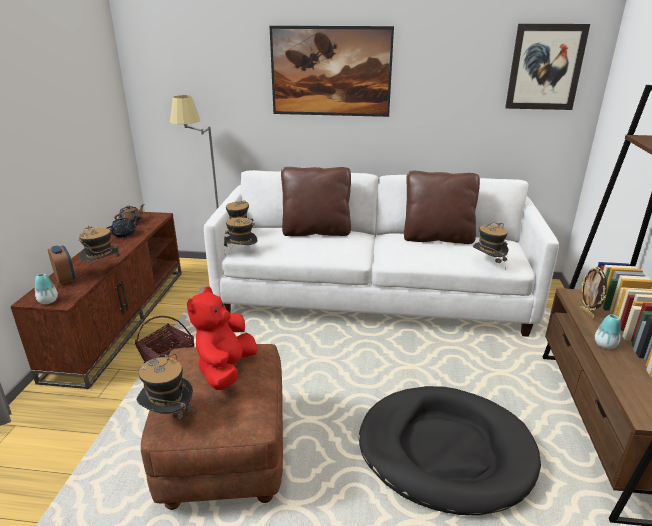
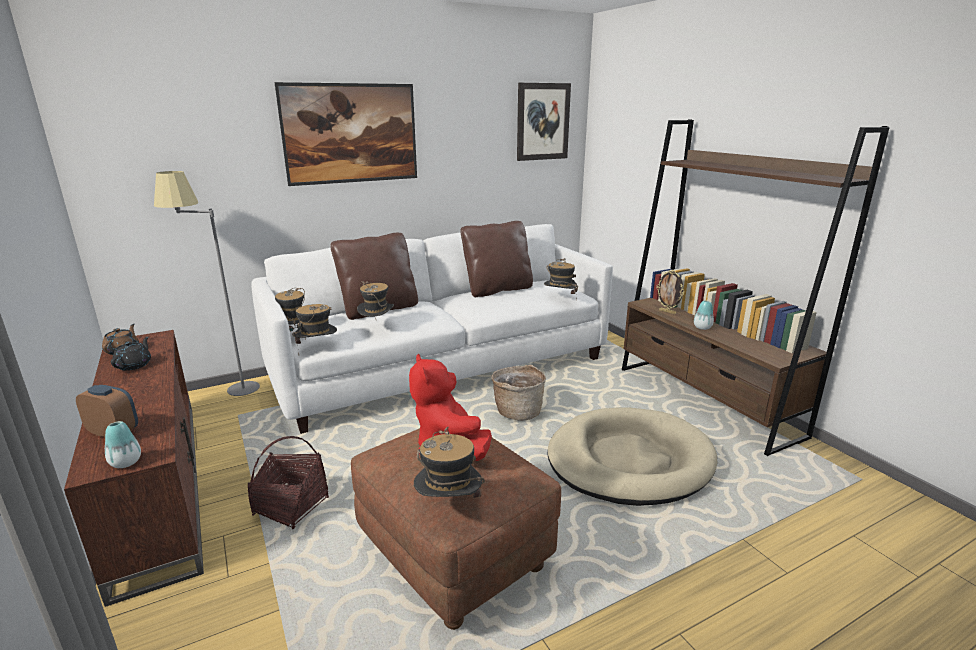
camera: 35 degrees left, 5 degrees down
(103, 270) = (161, 407): hat -> hat (377, 327)
(394, 360) = (518, 411): none -> basket
(445, 451) = (629, 461): black dog bed -> beige dog bed

